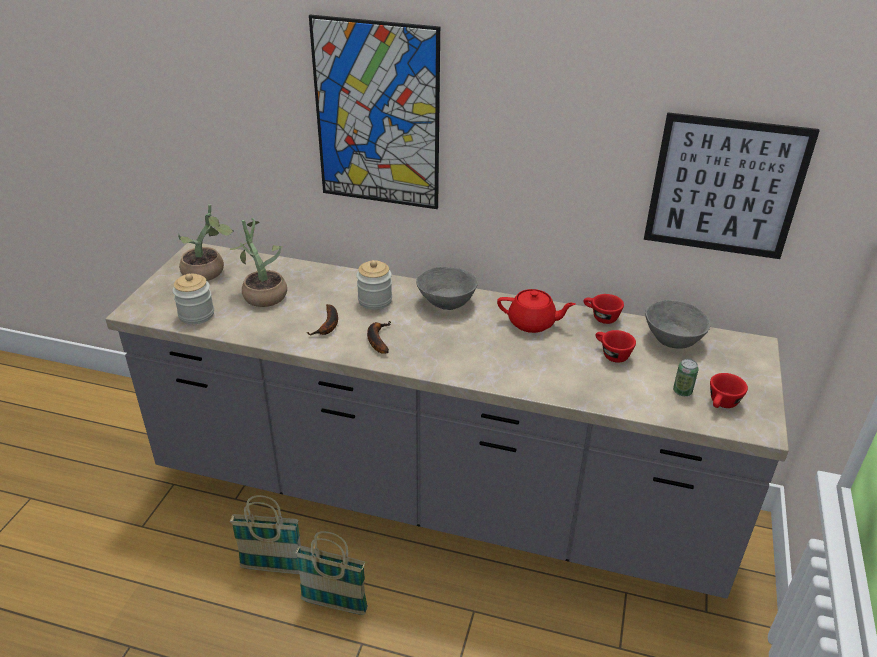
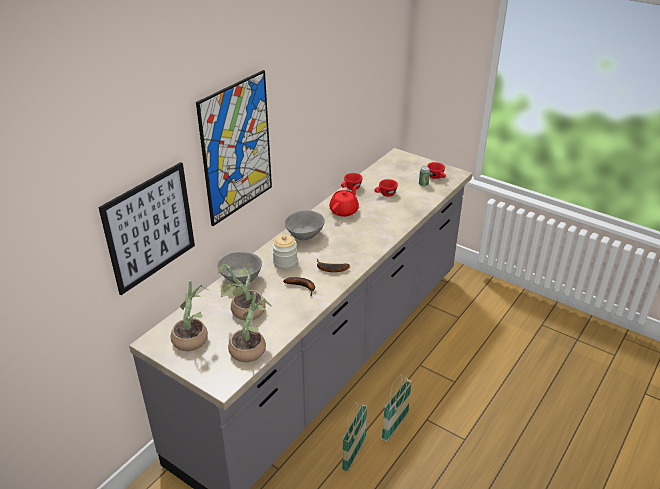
camera: 70 degrees left, 0 degrees up
(196, 315) = (251, 348): jar -> potted plant
(673, 339) = (382, 174): grey bowl -> grey bowl (241, 278)
(725, 187) = (369, 87): picture -> picture (150, 227)

